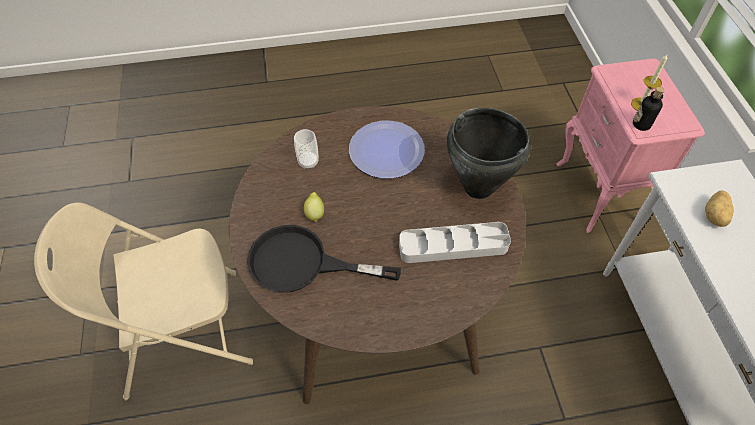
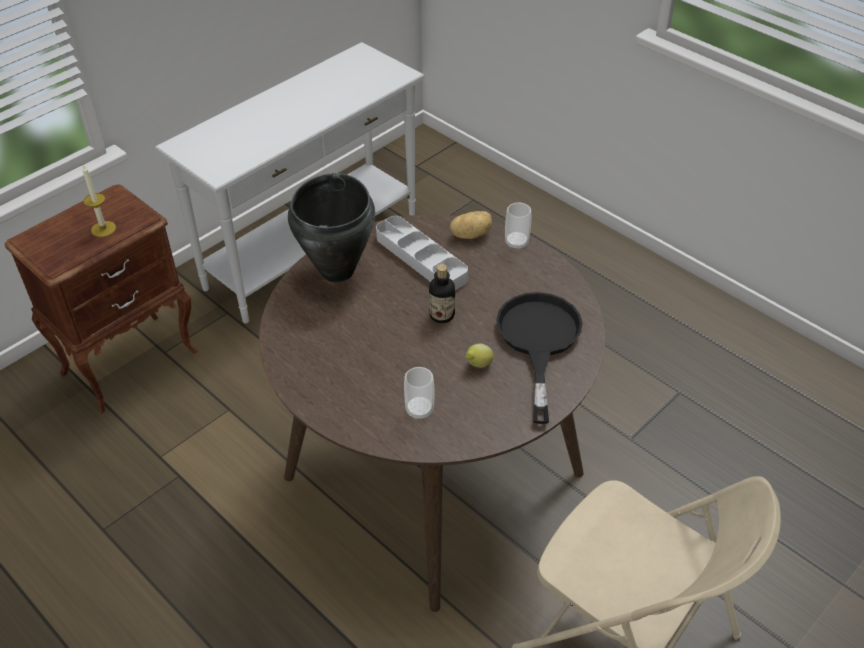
camera: 125 degrees left, 10 degrees down
(303, 264) = (538, 341): black frying pan -> black frying pan turned 150 degrees counterclockwise
(386, 150) = (346, 356): plate -> none
(421, 327) = (516, 243): none -> cup
(598, 193) = (130, 362): pink nightstand -> brown nightstand
(641, 124) = (137, 221): bottle -> bottle (442, 315)
(714, 216) = (242, 144): potato -> potato (471, 234)

